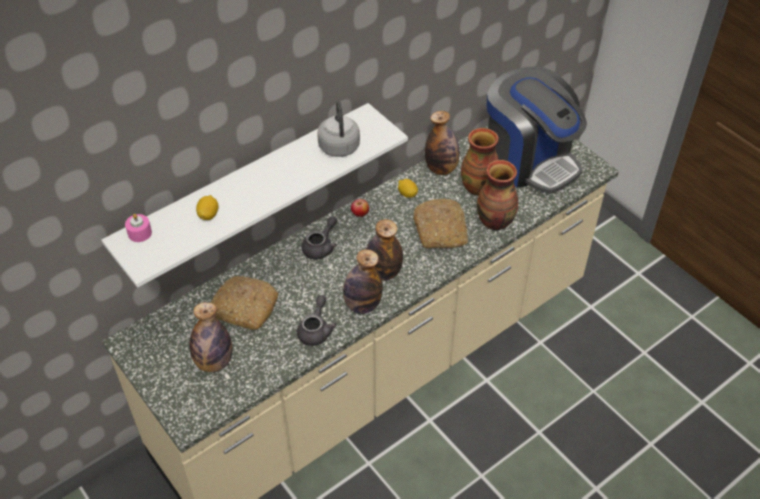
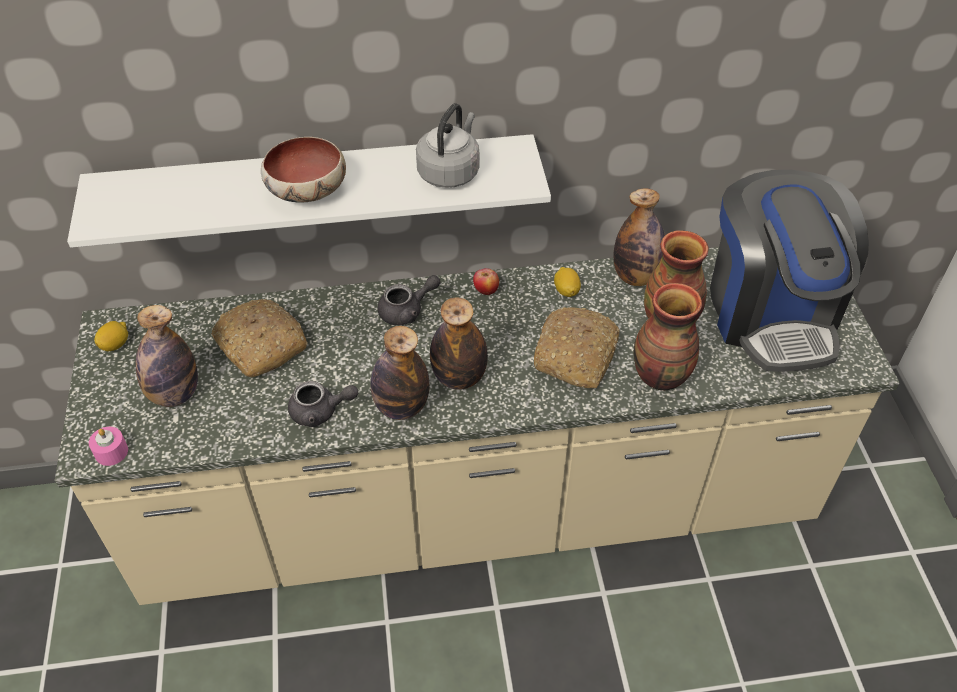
camera: 30 degrees right, 0 degrees up
(140, 233) = (125, 184): pink candle -> pink candle (111, 452)
(208, 214) = (219, 194): lemon -> lemon (115, 344)
(262, 191) = (306, 191): none -> bowl
(316, 330) = (320, 412): grey teapot -> grey teapot turned 45 degrees clockwise

